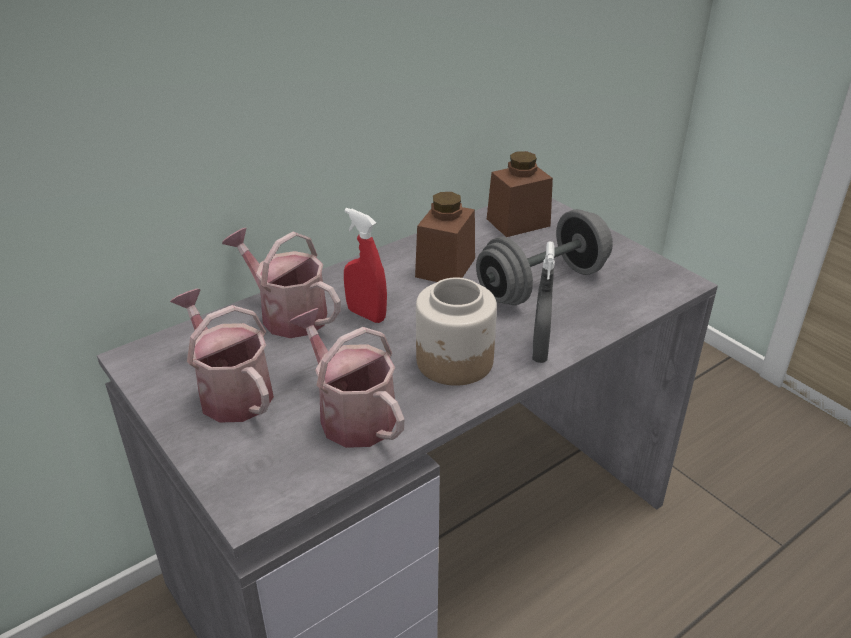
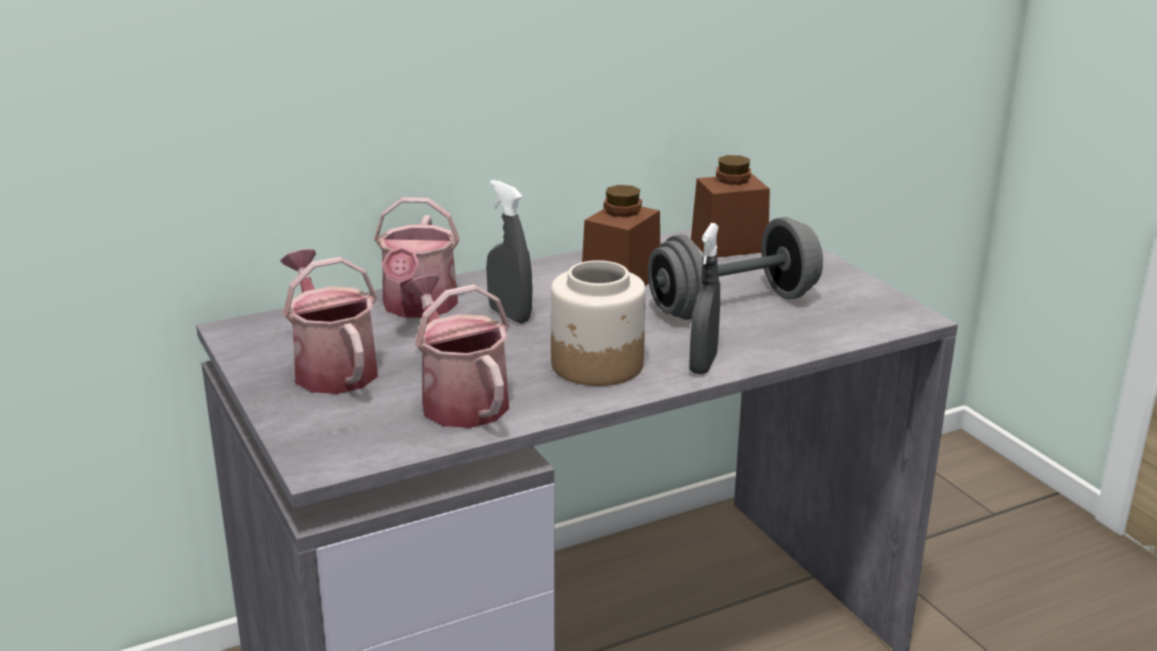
camera: 10 degrees right, 10 degrees down
(287, 314) = (418, 307): watering can -> watering can turned 135 degrees counterclockwise
(366, 314) = (509, 315): red spray bottle -> grey spray bottle

